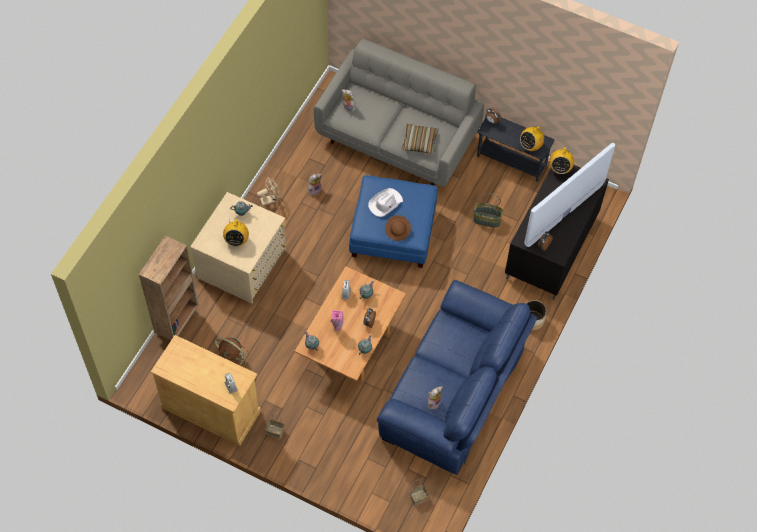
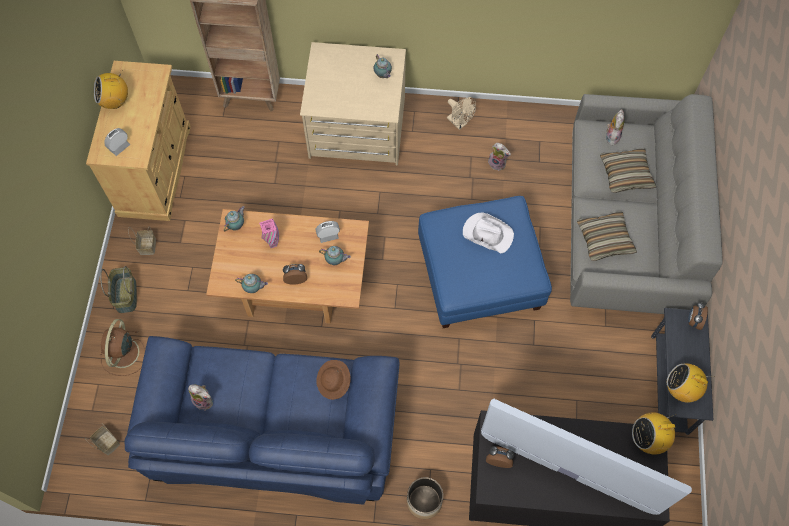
camera: 70 degrees right, 5 degrees up
(232, 359) = (227, 166): brown fan -> brown fan (123, 354)
(236, 240) = (340, 84): radio -> radio (115, 101)
(379, 112) = (626, 174): none -> pillow
(398, 231) = (453, 265): brown hat -> brown hat (334, 382)
(486, 220) = (556, 384): basket -> basket (125, 294)

